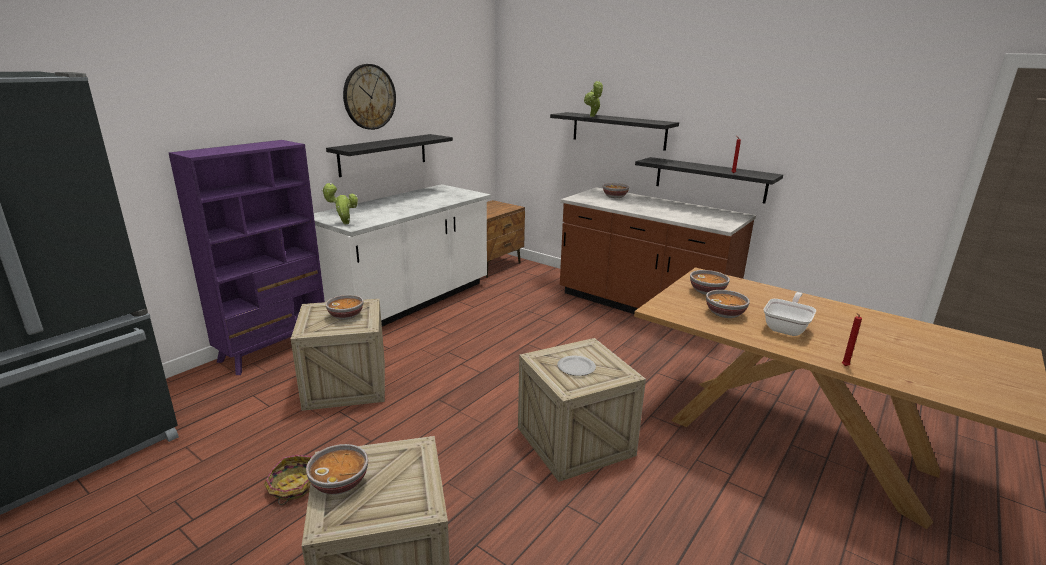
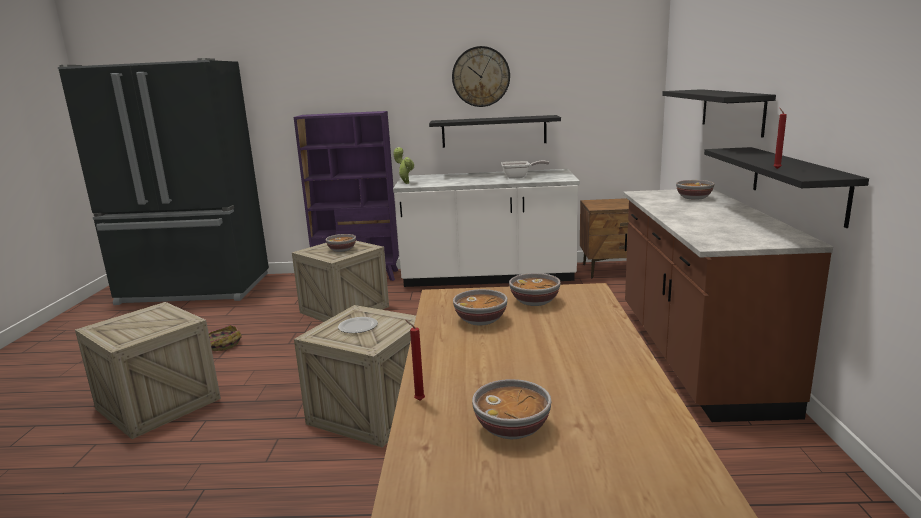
camera: 55 degrees right, 5 degrees down
(340, 482) = (136, 317): bowl -> bowl (513, 428)
(592, 116) = (693, 91): potted plant -> none
(787, 328) = (493, 354): frying pan -> frying pan (519, 177)

